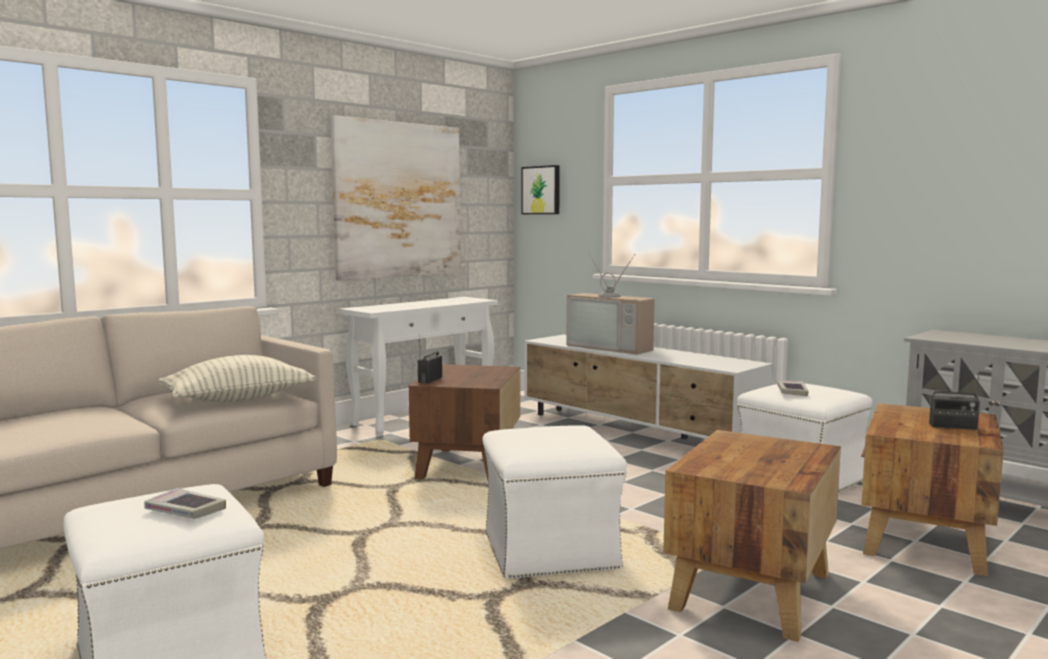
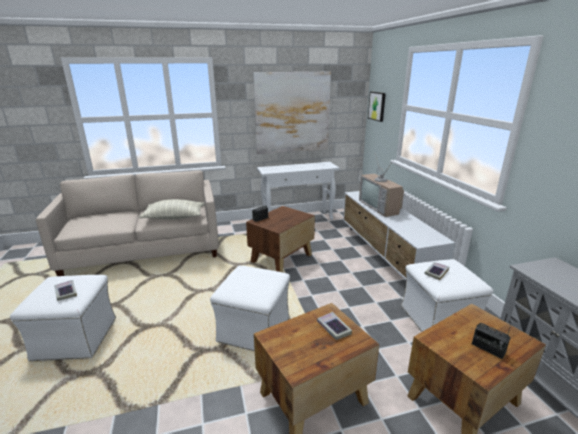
camera: 30 degrees right, 15 degrees up
(763, 446) = (333, 328): none -> book

